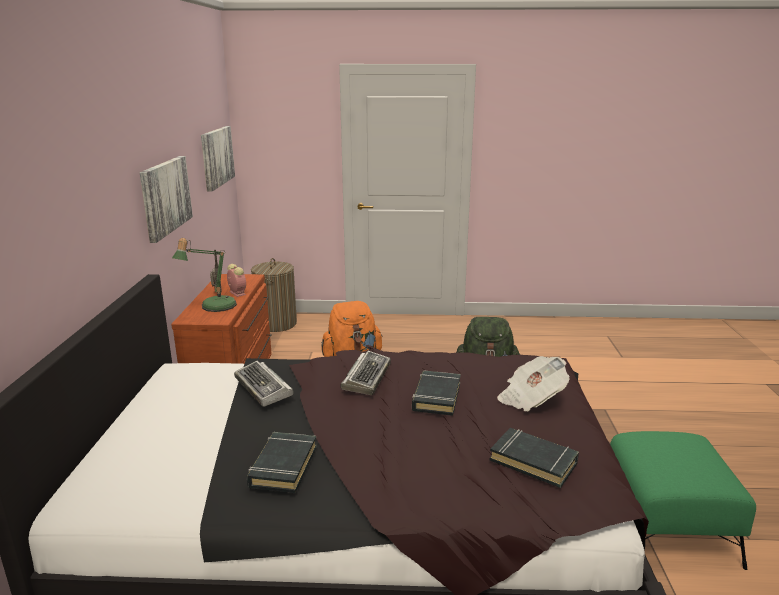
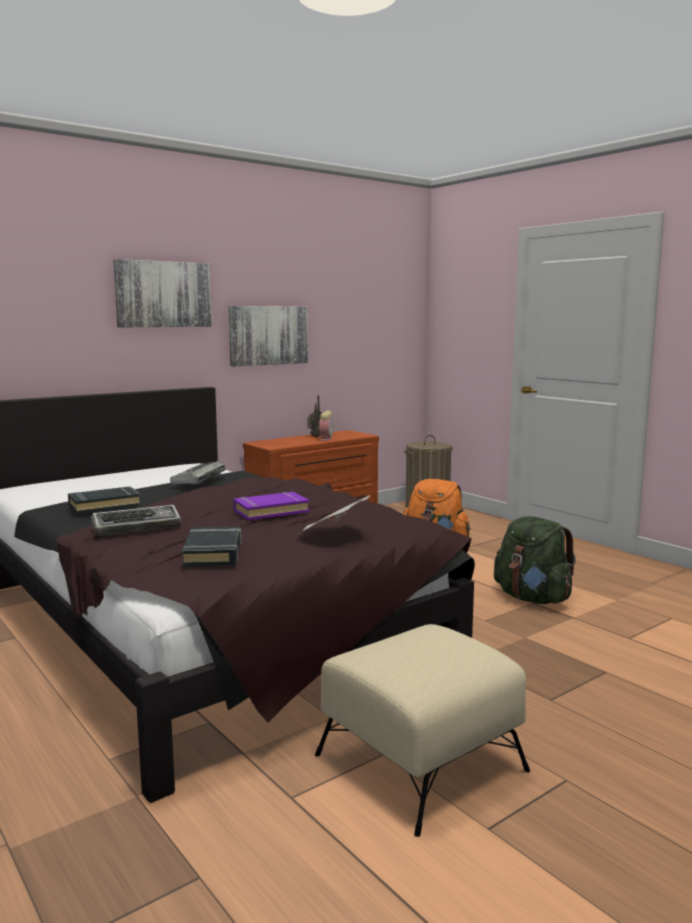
camera: 50 degrees right, 10 degrees down
(213, 307) = (288, 441): table lamp -> none
(216, 157) = (383, 322): picture -> picture (163, 294)
(367, 377) = (264, 491): keyboard -> keyboard (138, 527)
(436, 397) = (271, 511): black book -> purple book
(666, 526) = (421, 762): green ottoman -> beige ottoman

